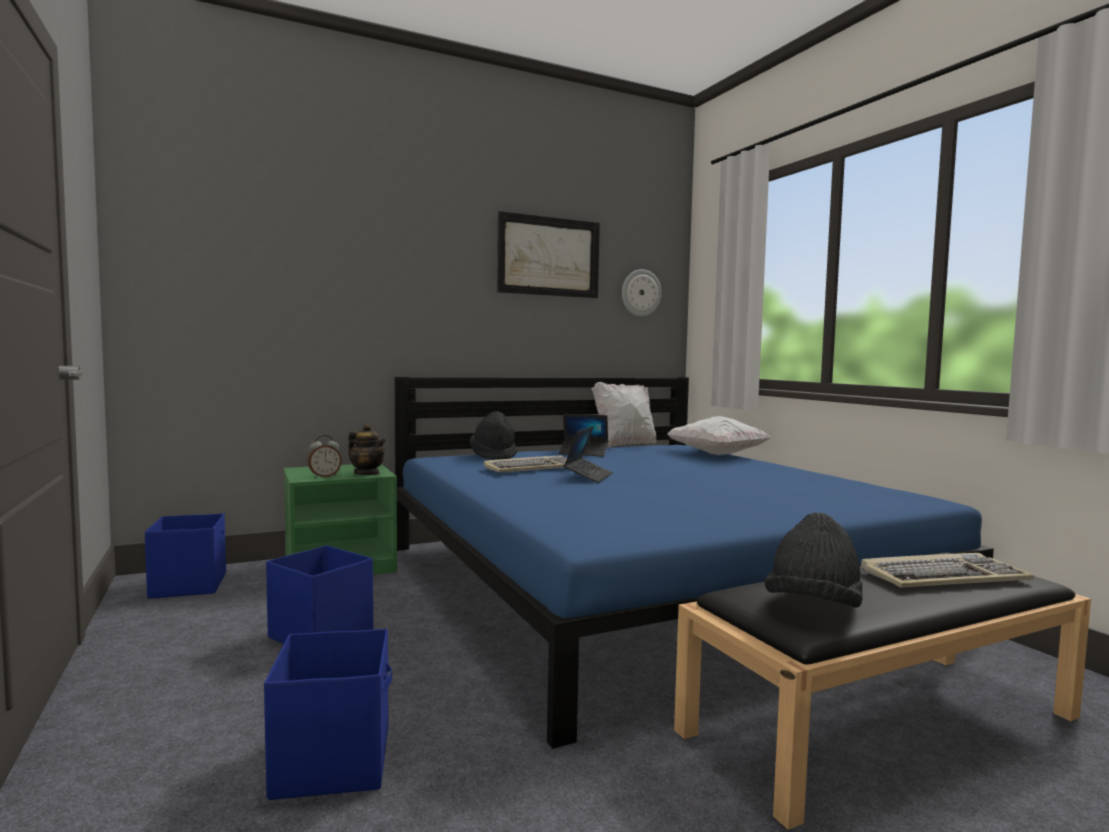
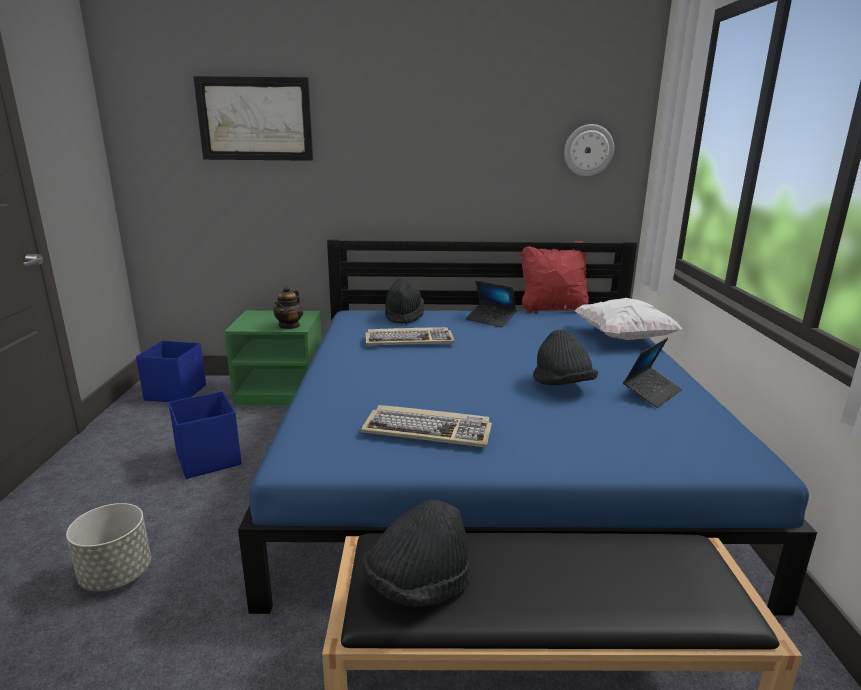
camera: 25 degrees right, 15 degrees up
(324, 476) = (256, 326): alarm clock -> none
(334, 760) = (116, 575): blue storage box -> grey planter
(367, 474) = (289, 326): teapot -> teapot turned 45 degrees clockwise
(548, 256) = (481, 117): picture -> picture (255, 119)
(588, 476) = (437, 360): laptop -> laptop (651, 392)
(623, 445) = (552, 308): white pillow -> red pillow
(726, 480) = (562, 385): none -> black hat
(943, 576) = (624, 578): keyboard -> keyboard (428, 430)

